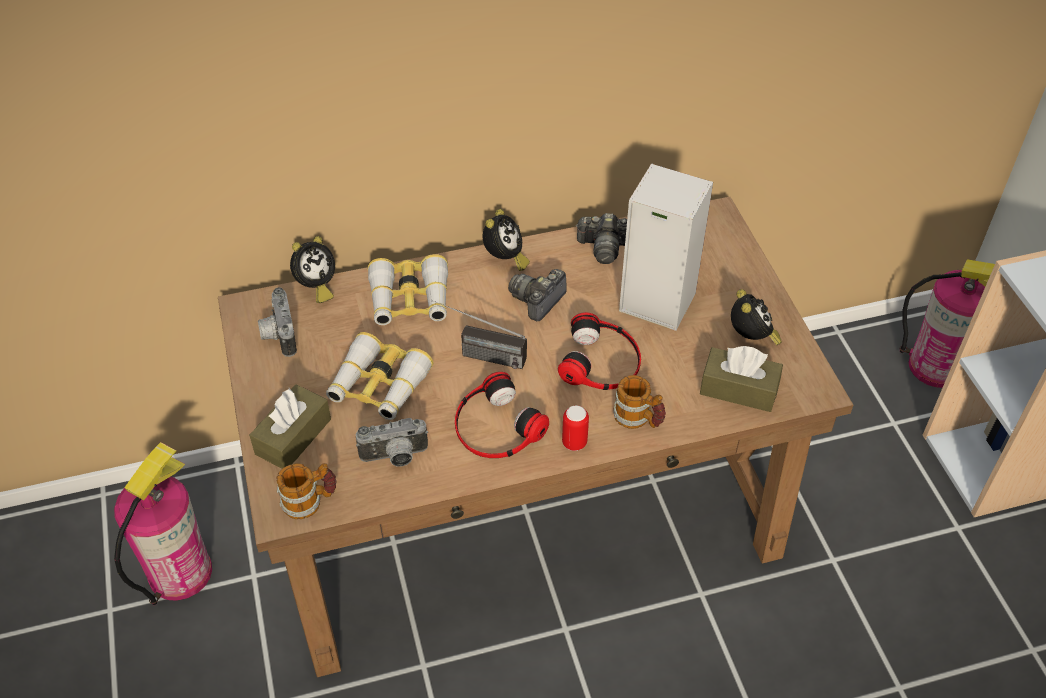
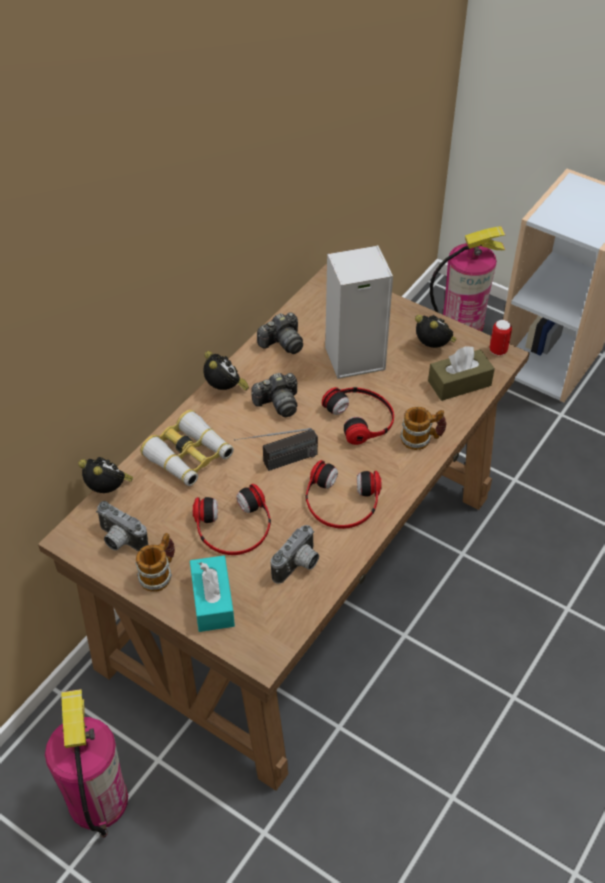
camera: 40 degrees left, 0 degrees up
(293, 436) = (212, 601): brown tissue box -> turquoise tissue box
(310, 501) = (274, 634): mug -> mug (159, 573)
(316, 287) = (109, 490): alarm clock -> alarm clock turned 60 degrees counterclockwise
(379, 386) = (234, 527): binoculars -> headphones
(538, 300) = (278, 403): camera -> camera turned 105 degrees counterclockwise
(574, 442) = (400, 479): can -> can (498, 350)

